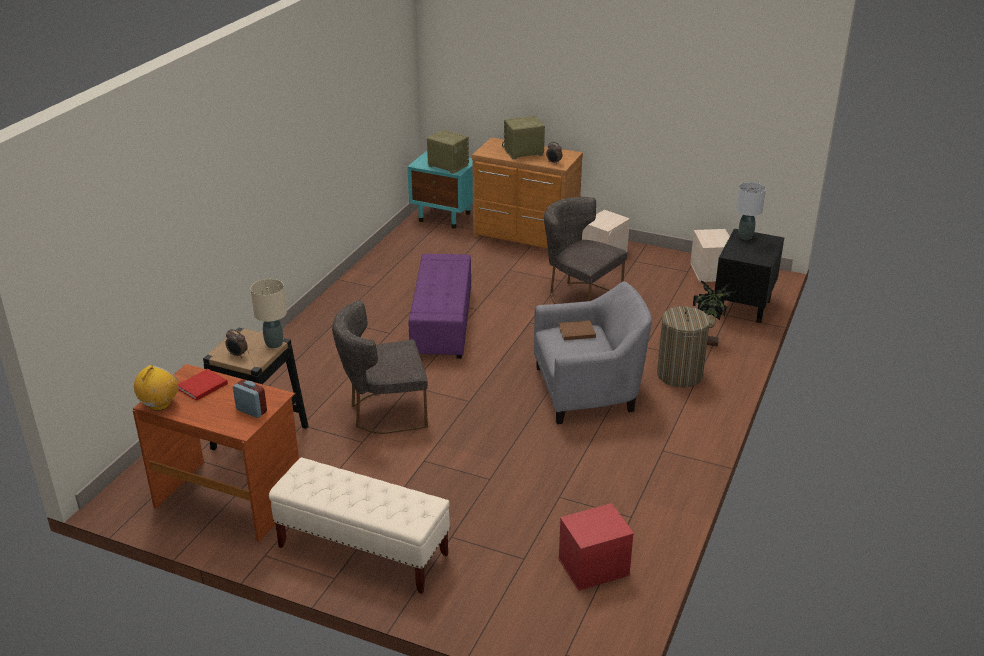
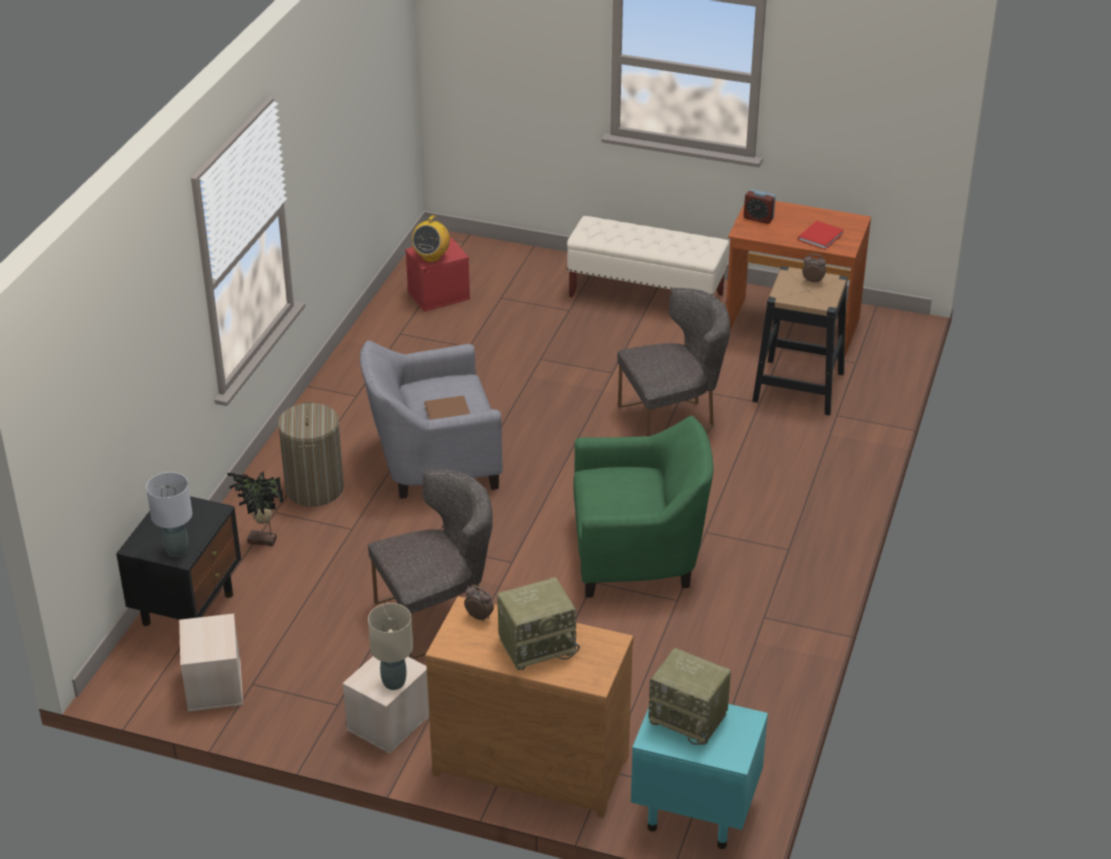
camera: 175 degrees right, 5 degrees up
(159, 405) = (848, 219): radio -> radio (431, 257)
(274, 344) = (781, 293): beige table lamp -> beige table lamp (394, 683)
(441, 323) = (638, 553): purple ottoman -> green armchair
(579, 296) = (437, 616): grey chair -> grey chair turned 60 degrees counterclockwise

